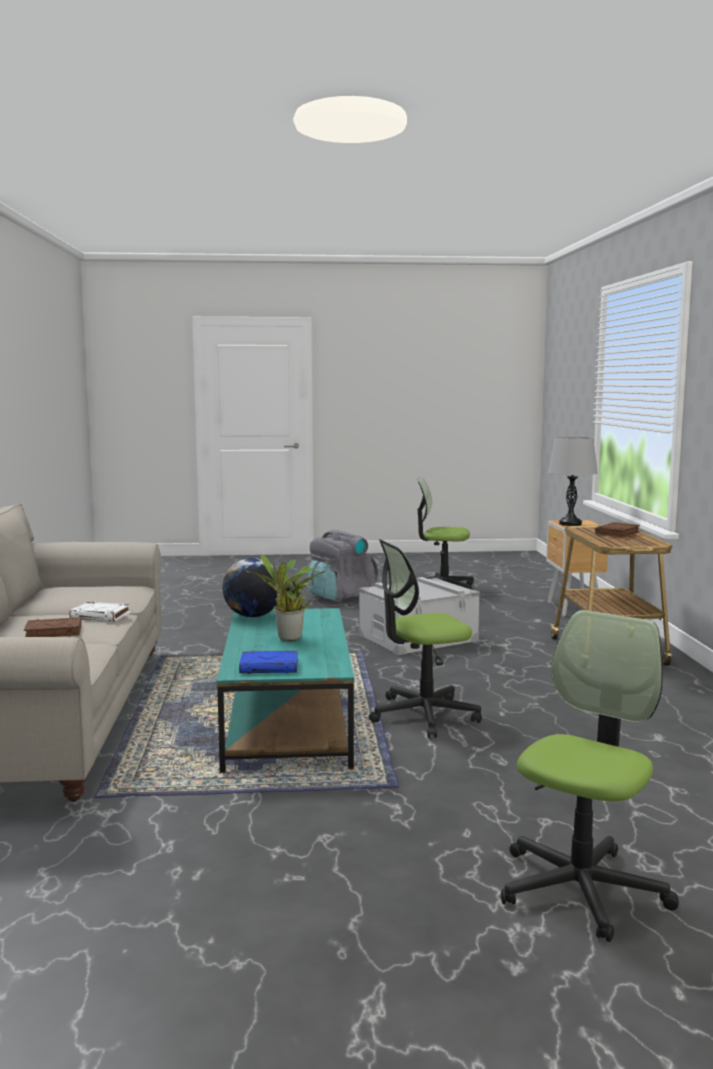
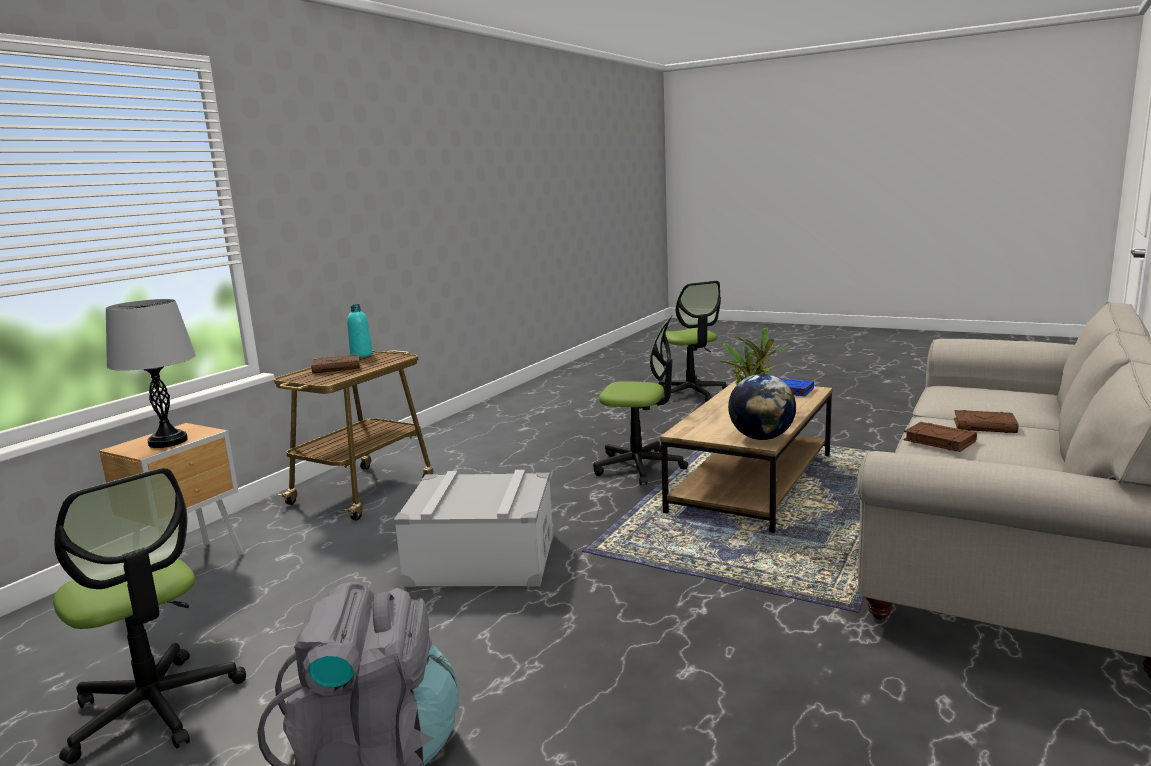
camera: 145 degrees left, 5 degrees up
(101, 616) = (938, 441): white book -> brown book
(286, 721) = (753, 482): turquoise coffee table -> brown coffee table
(581, 889) = (691, 394): office chair -> office chair turned 90 degrees counterclockwise
(653, 541) = (361, 355): none -> turquoise bottle

